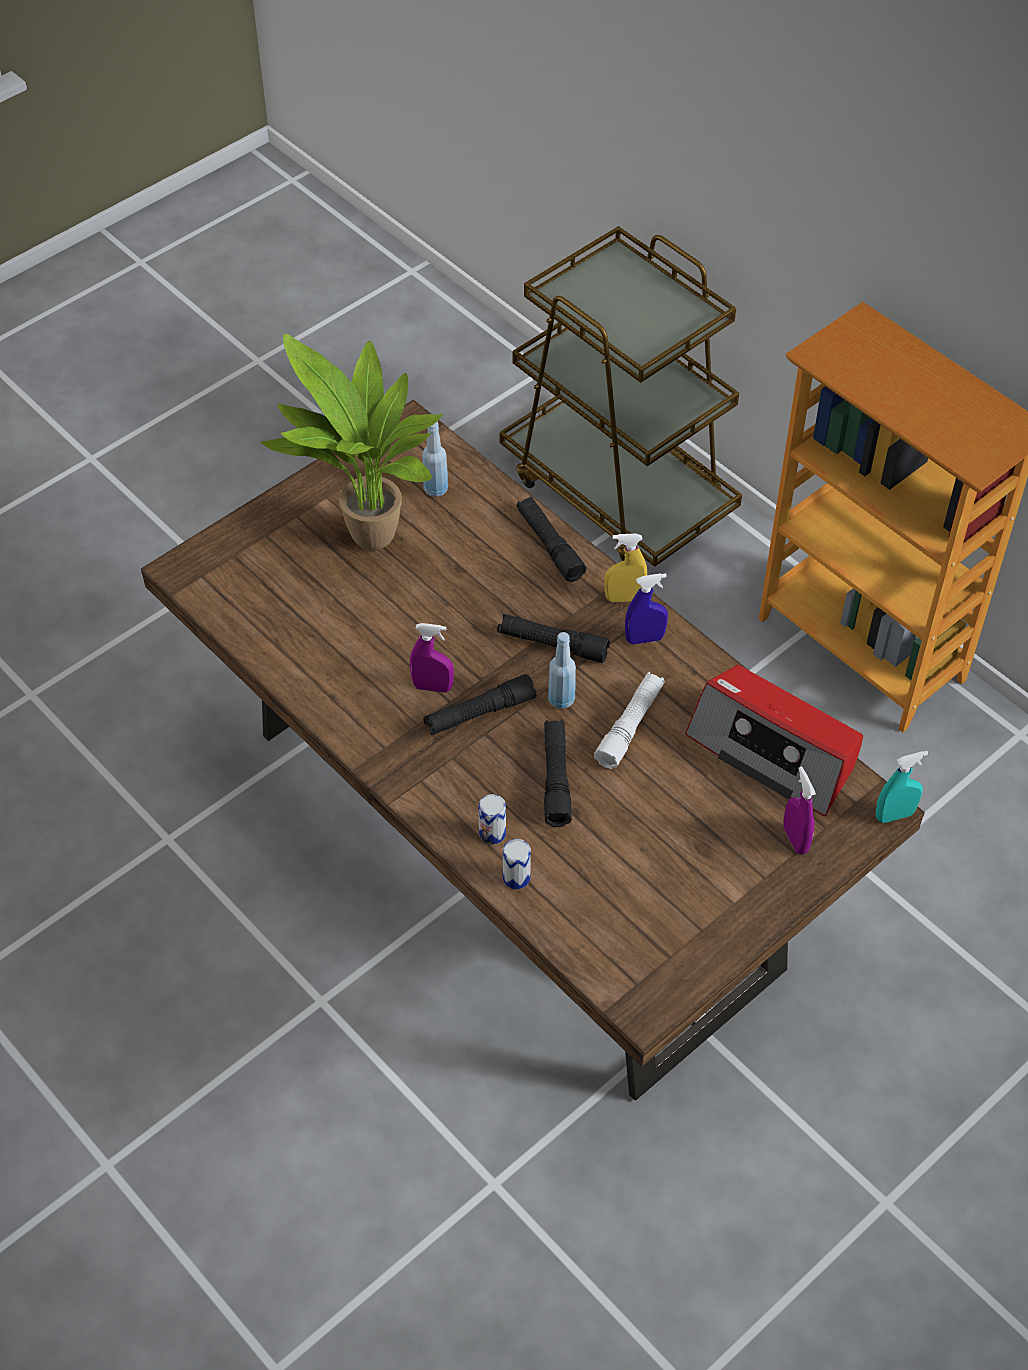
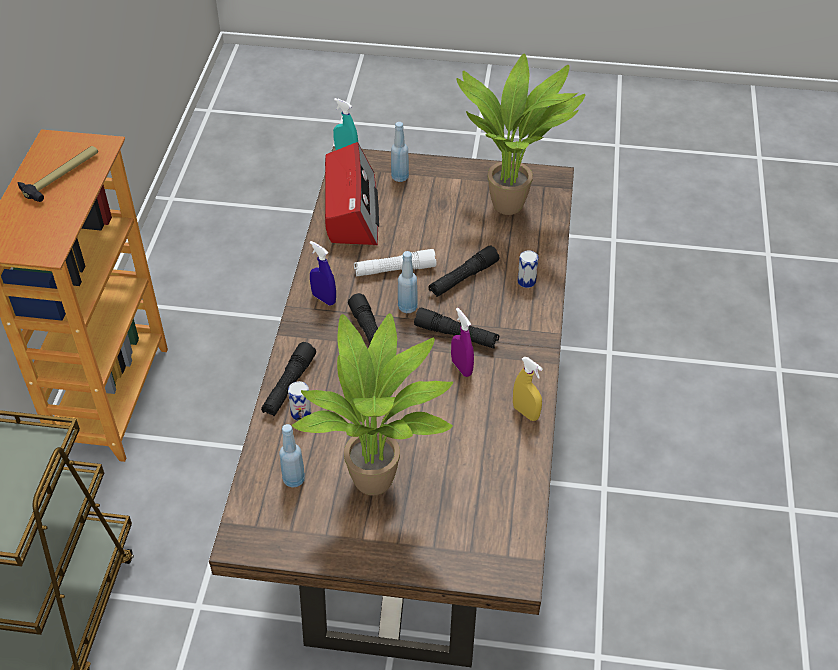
camera: 130 degrees left, 5 degrees down
(516, 877) = (540, 257): can -> can (301, 413)
(624, 598) = (300, 325): yellow spray bottle -> yellow spray bottle (525, 412)
(634, 920) = (512, 204): none -> potted plant
(795, 839) = (400, 177): purple spray bottle -> blue bottle
(944, 412) = (61, 176): none -> hammer

